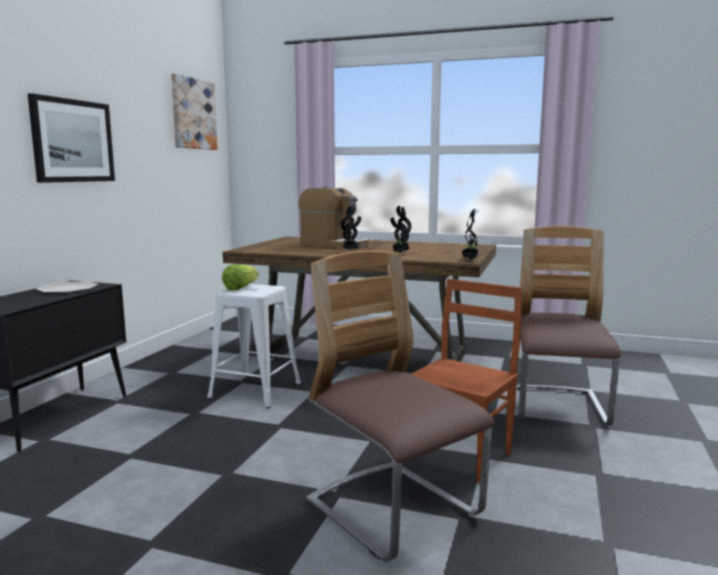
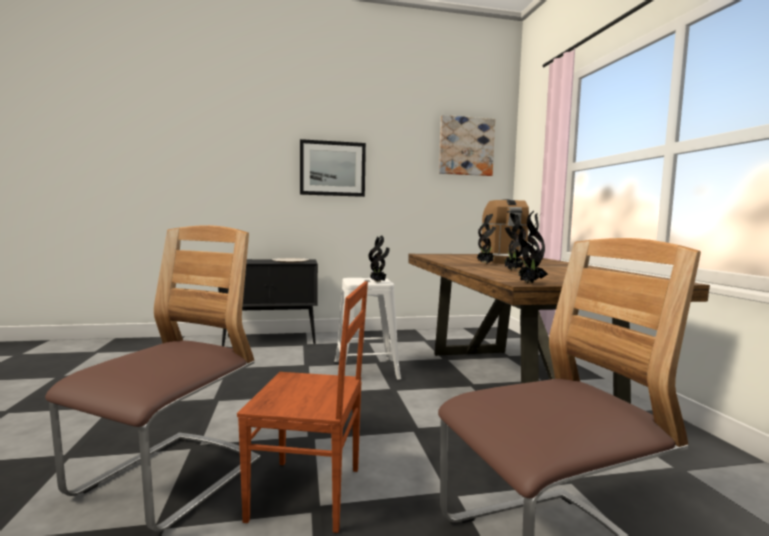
camera: 60 degrees right, 5 degrees down
(240, 288) = (365, 278): lettuce -> none
(272, 288) = (378, 282): none -> potted plant

